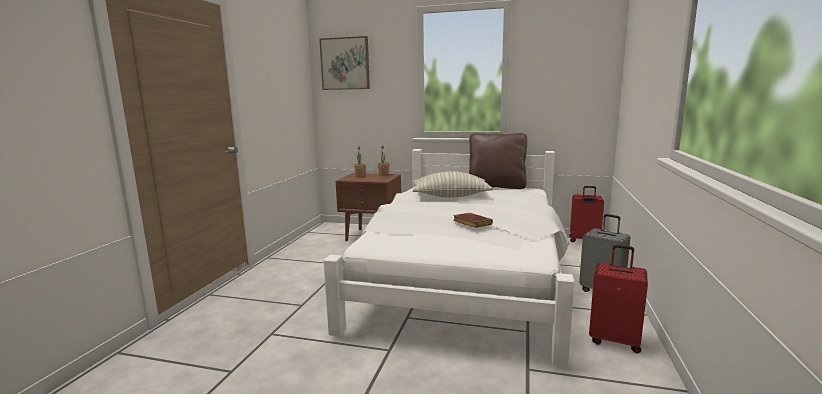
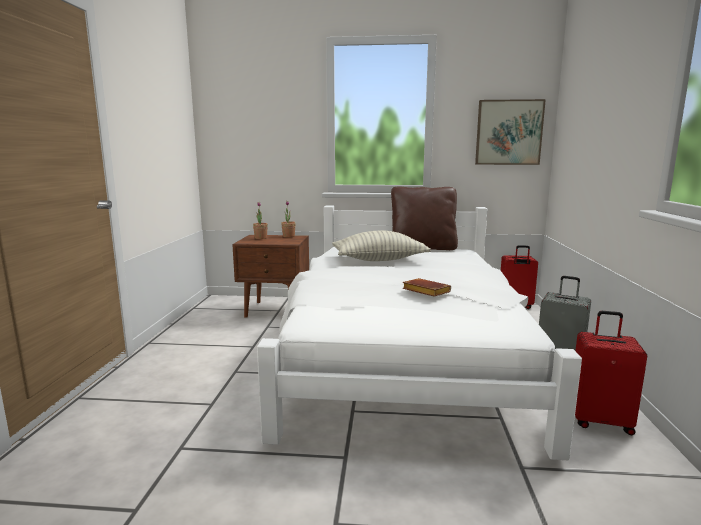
camera: 10 degrees left, 0 degrees up
(345, 64) = (237, 102): picture -> picture (508, 132)

